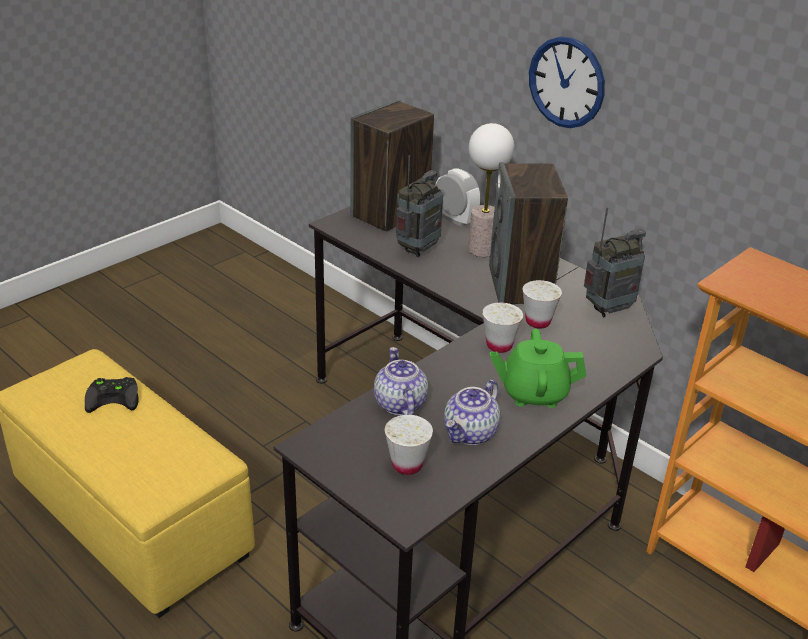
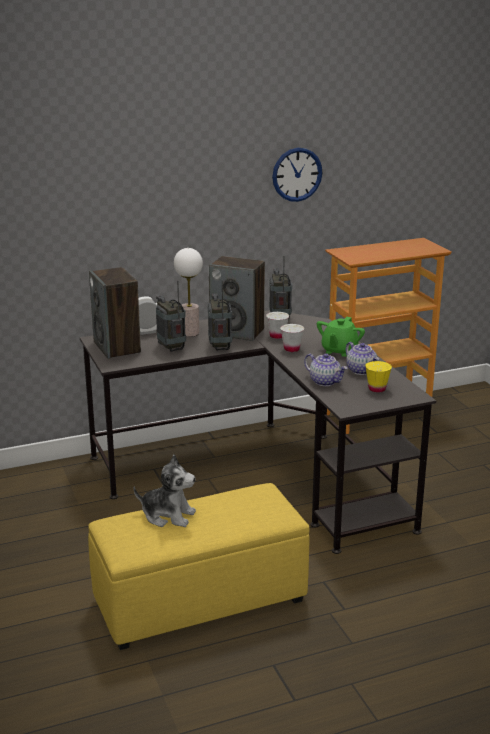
camera: 65 degrees left, 10 degrees down
(115, 397) = (168, 515): black game controller -> plush toy
(399, 403) = (325, 381): teapot -> teapot turned 150 degrees counterclockwise
(407, 465) = (377, 389): white cup -> yellow cup
(453, 284) = (220, 347): none -> radio
(566, 82) = (198, 211): wall clock -> wall clock (297, 174)

